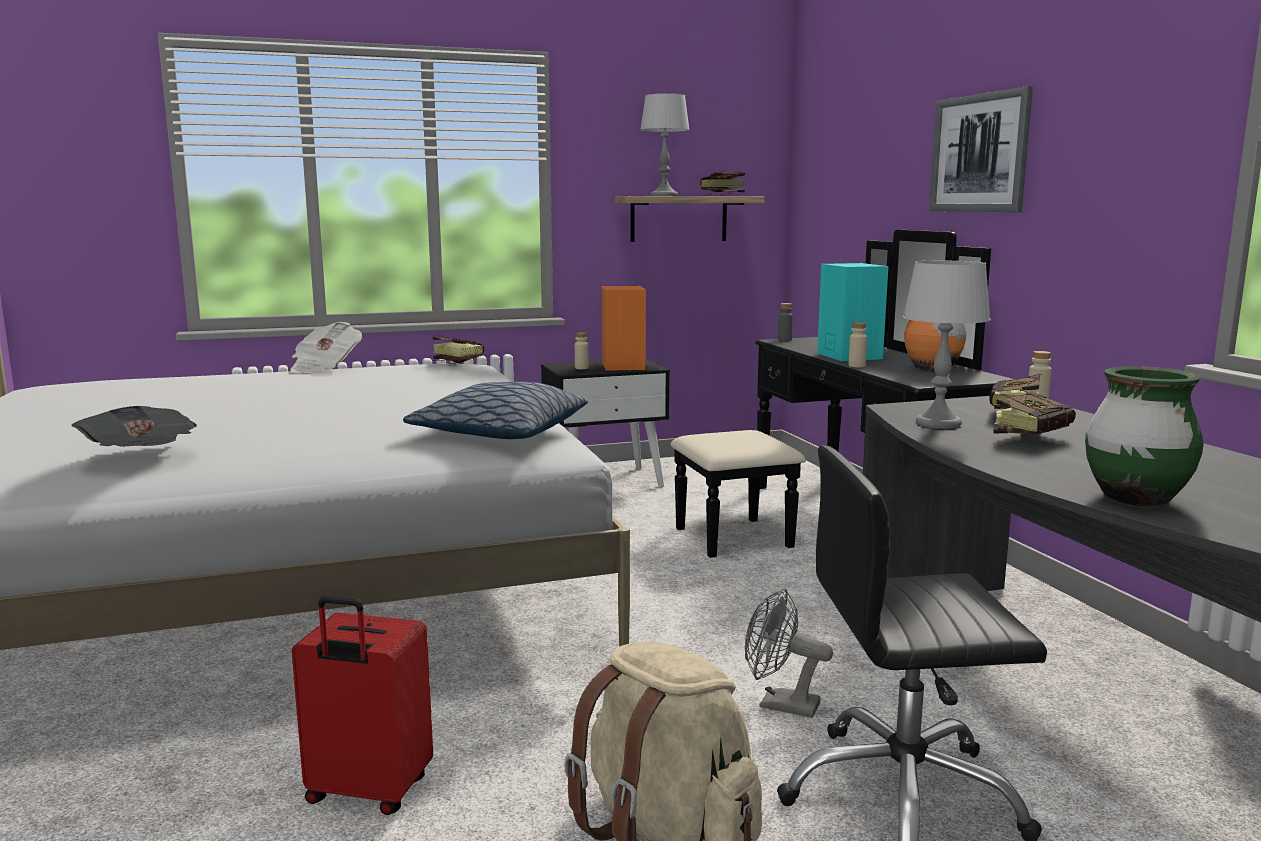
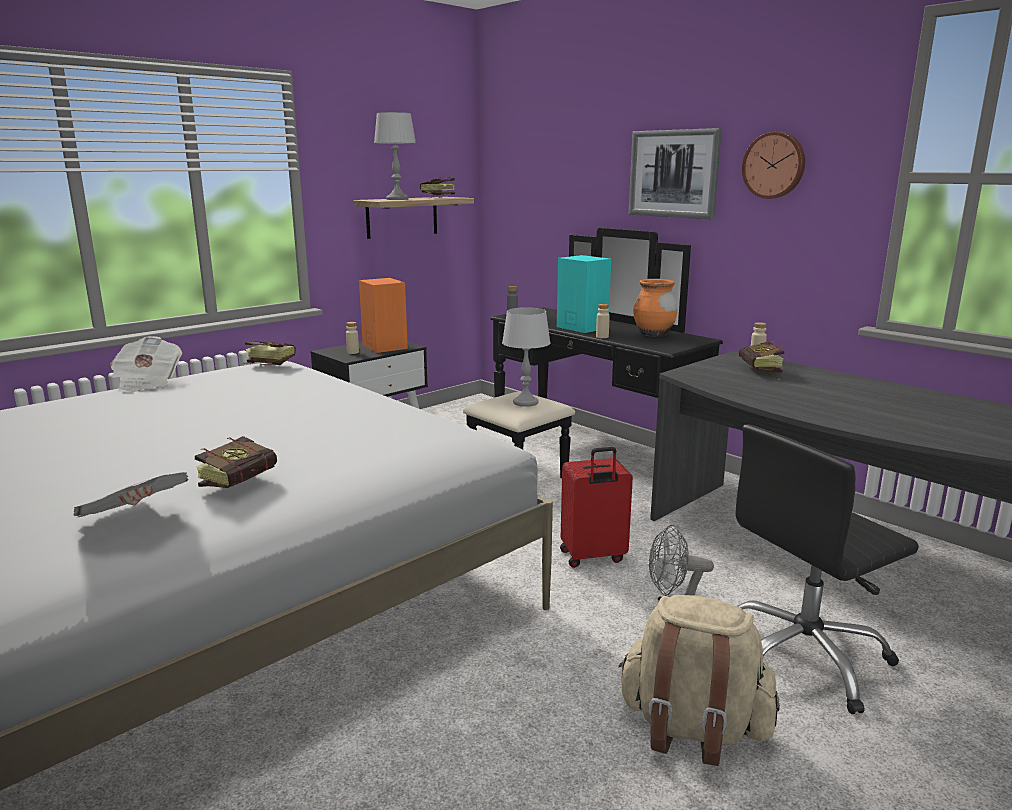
camera: 25 degrees left, 5 degrees up
(367, 793) = (456, 774): red suitcase -> red suitcase (593, 557)
(499, 432) = (426, 436): pillow -> none
(938, 424) = (729, 385): grey table lamp -> grey table lamp (525, 402)
(1036, 438) = (801, 390): book -> book (245, 482)
(1092, 131) = (774, 165): none -> wall clock
(1135, 498) = (924, 433): green vase -> none

